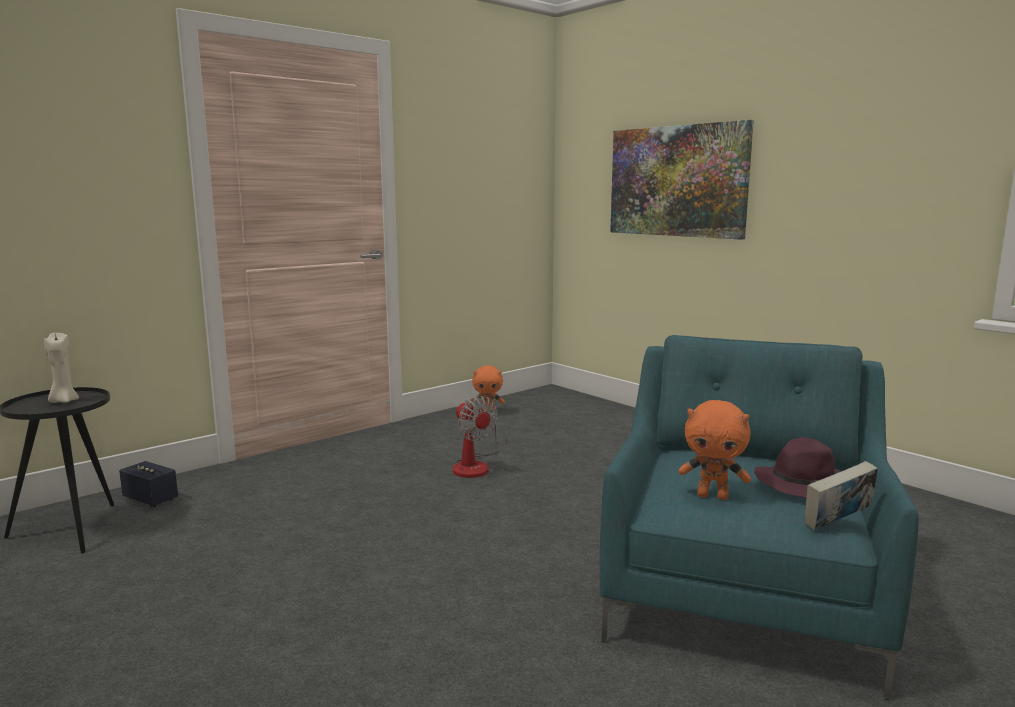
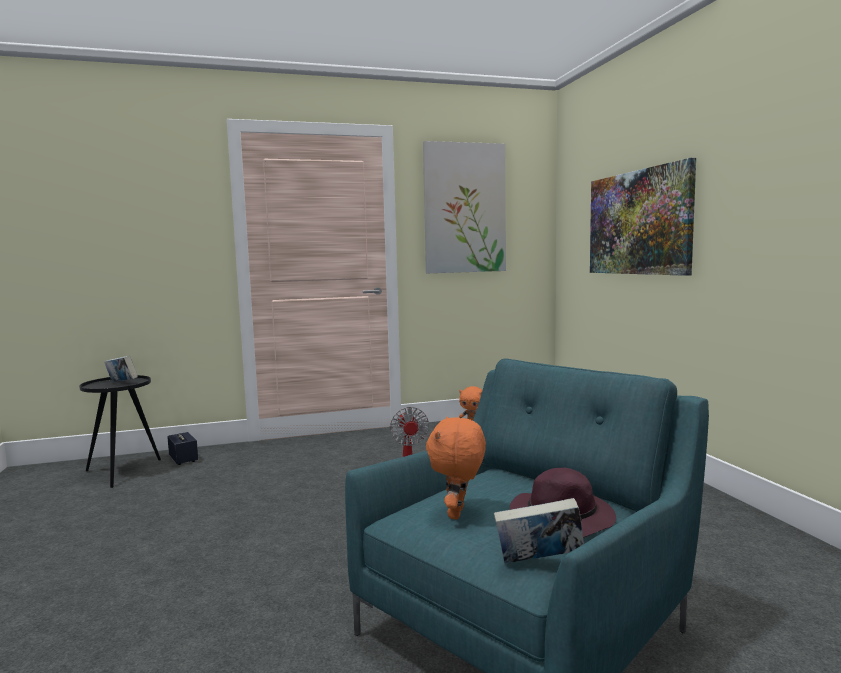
camera: 25 degrees right, 5 degrees down
(63, 401) = (122, 383): beige candle -> book
(467, 152) = (464, 208): none -> picture
(713, 496) = (458, 514): orange plush toy -> orange plush toy turned 60 degrees clockwise

